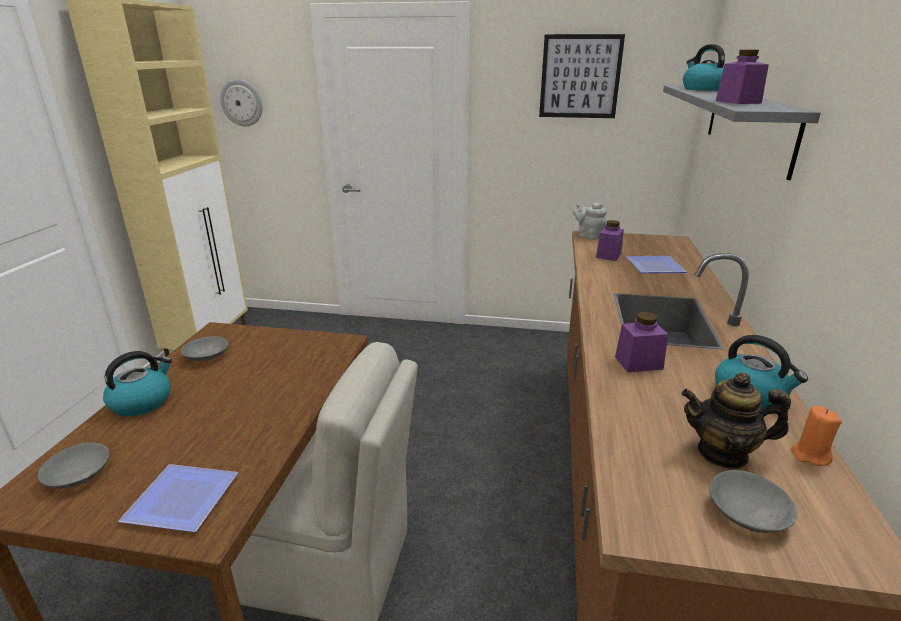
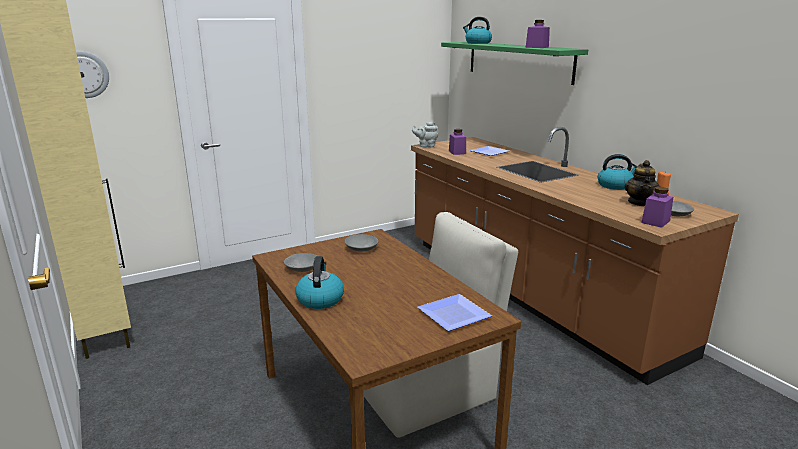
camera: 40 degrees left, 5 degrees down
(78, 476) = (372, 334): grey bowl -> grey bowl (362, 248)
(580, 77) = (380, 39): picture -> none
(638, 363) = (561, 187): purple jar -> purple jar (655, 222)
(723, 453) = (640, 203): teapot -> teapot turned 45 degrees counterclockwise
(747, 124) = (518, 61): grey shelf -> green shelf

